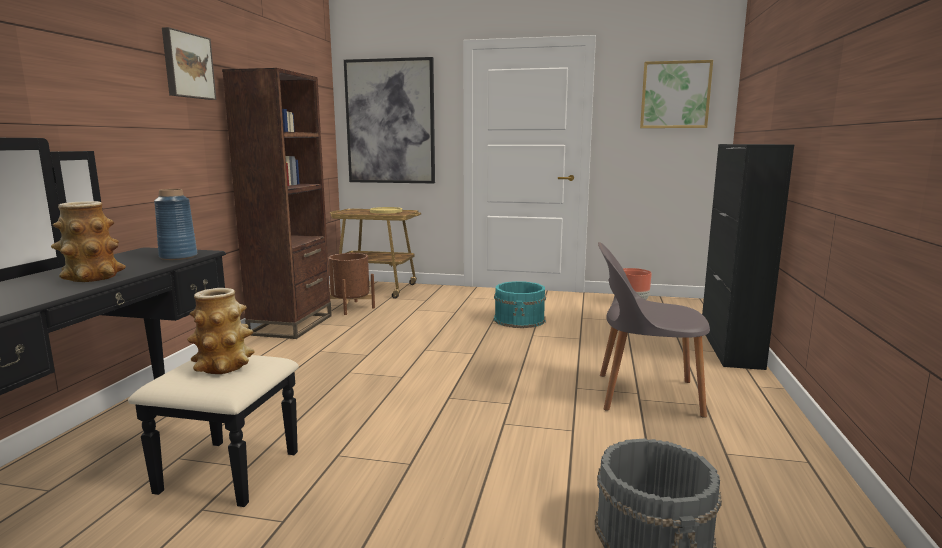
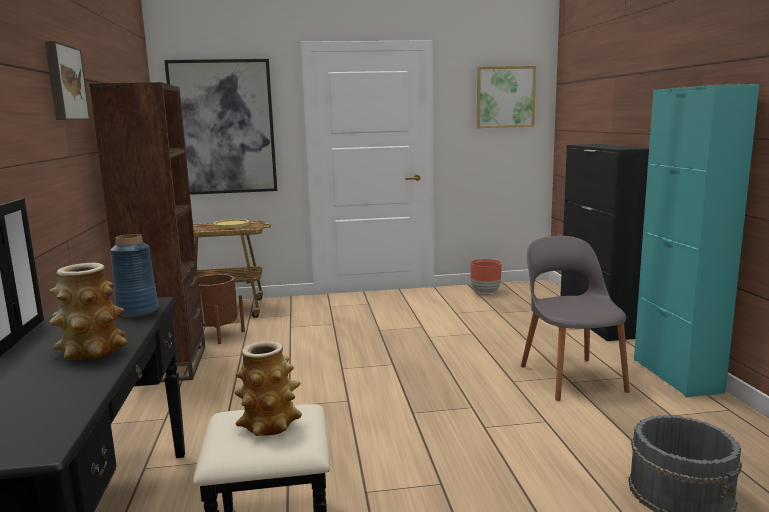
camera: 20 degrees left, 0 degrees up
(520, 319) = (403, 323): turquoise bucket -> none
(644, 394) = (571, 377): grey chair -> grey chair turned 90 degrees clockwise
(774, 414) = (676, 375): none -> turquoise cabinet

